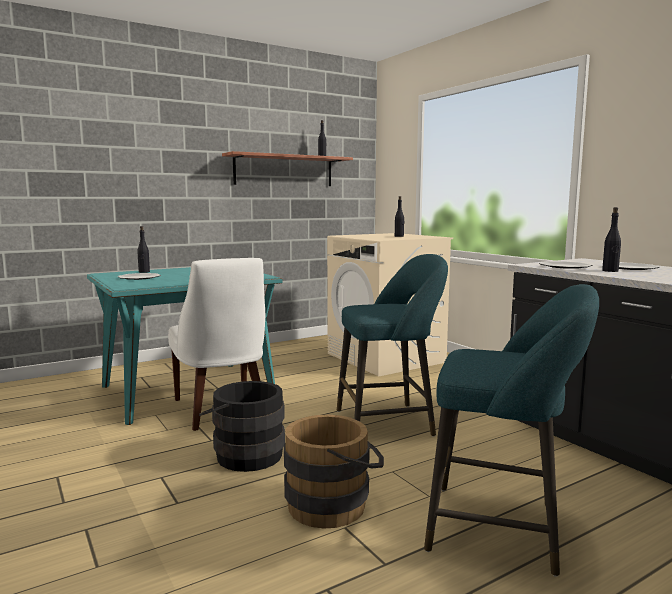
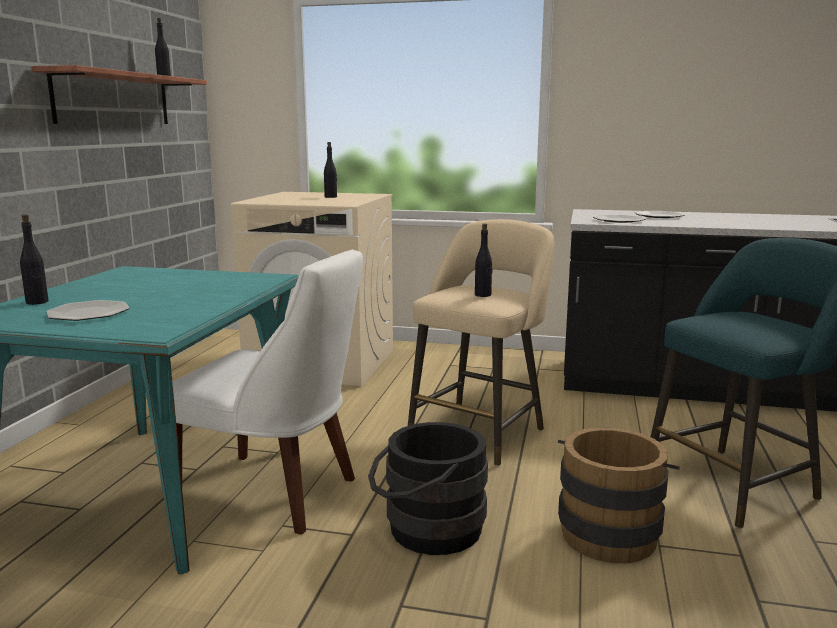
camera: 45 degrees left, 5 degrees up
(390, 422) = (480, 432): turquoise stool -> beige stool
(610, 271) = (666, 221): black bottle -> black bottle (483, 295)

